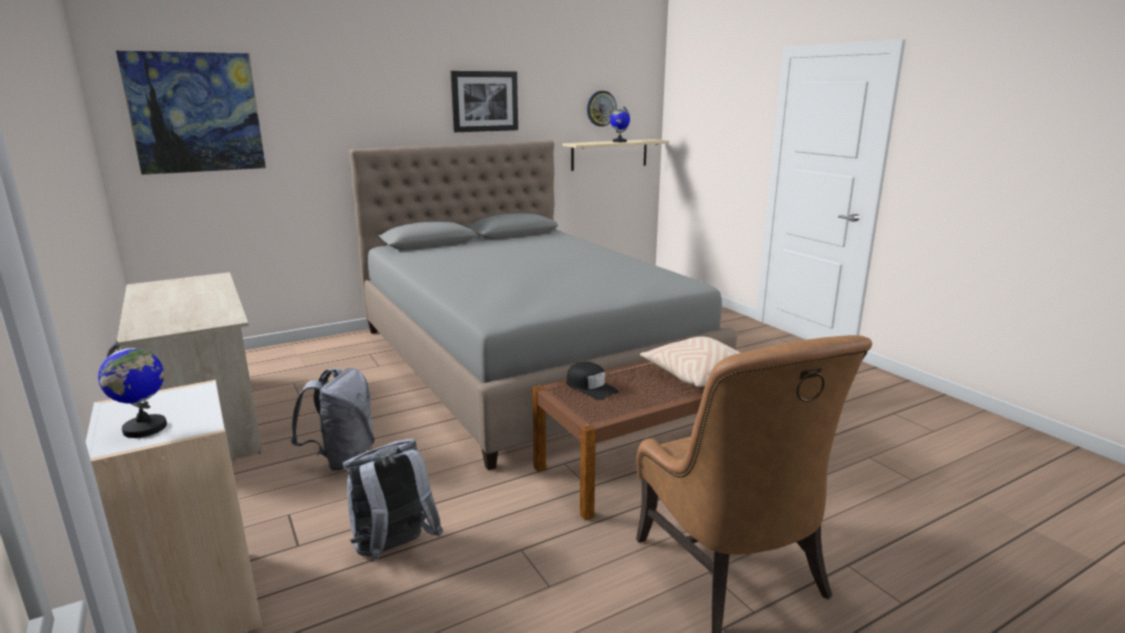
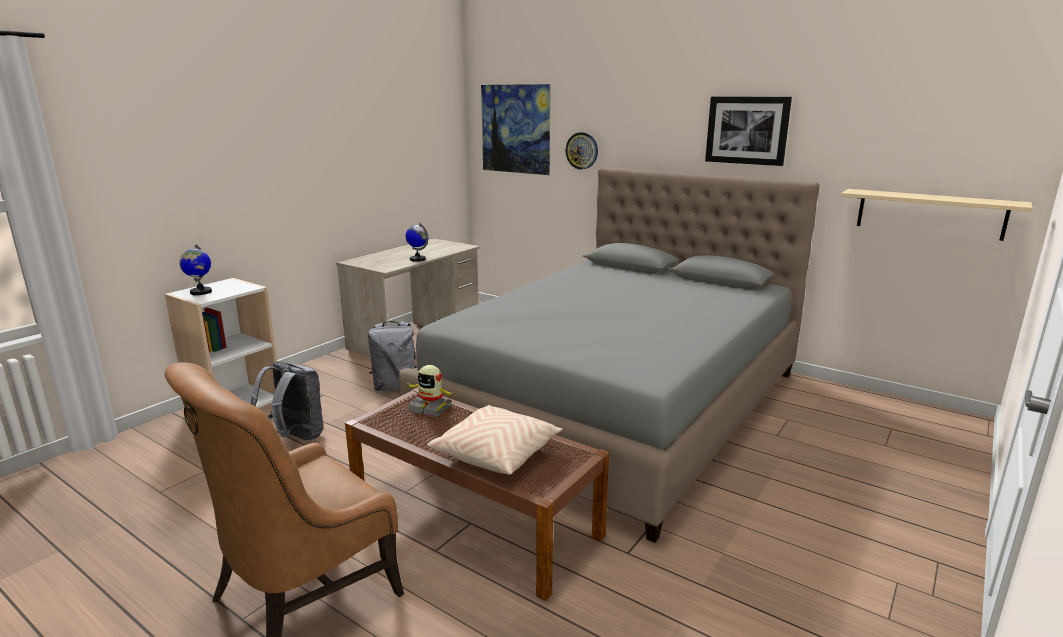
camera: 65 degrees right, 0 degrees up
(590, 387) = (430, 408): black cap -> toy robot
(601, 108) = (924, 148): wall clock -> wall clock (582, 150)
(619, 141) = (934, 197): globe -> globe (417, 259)

